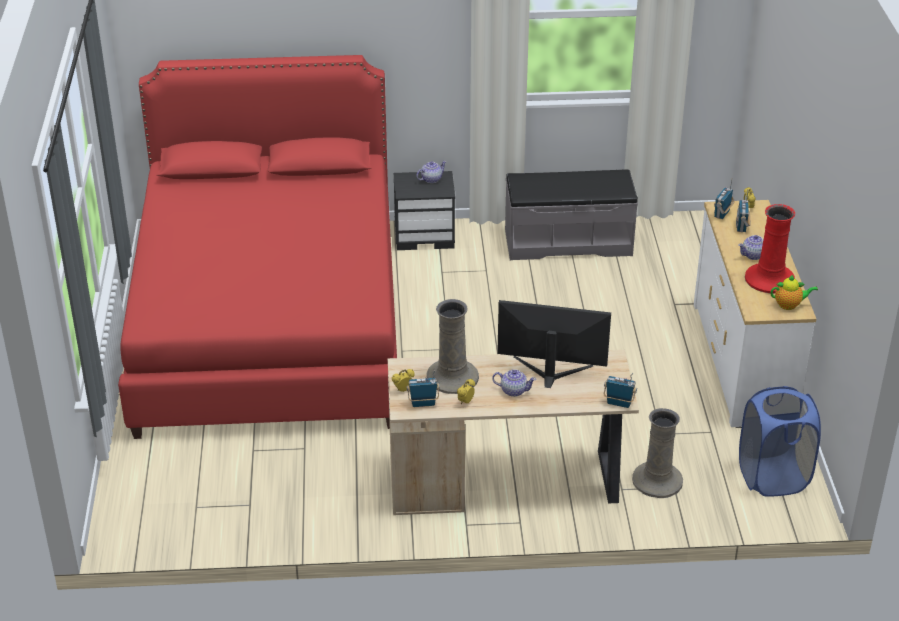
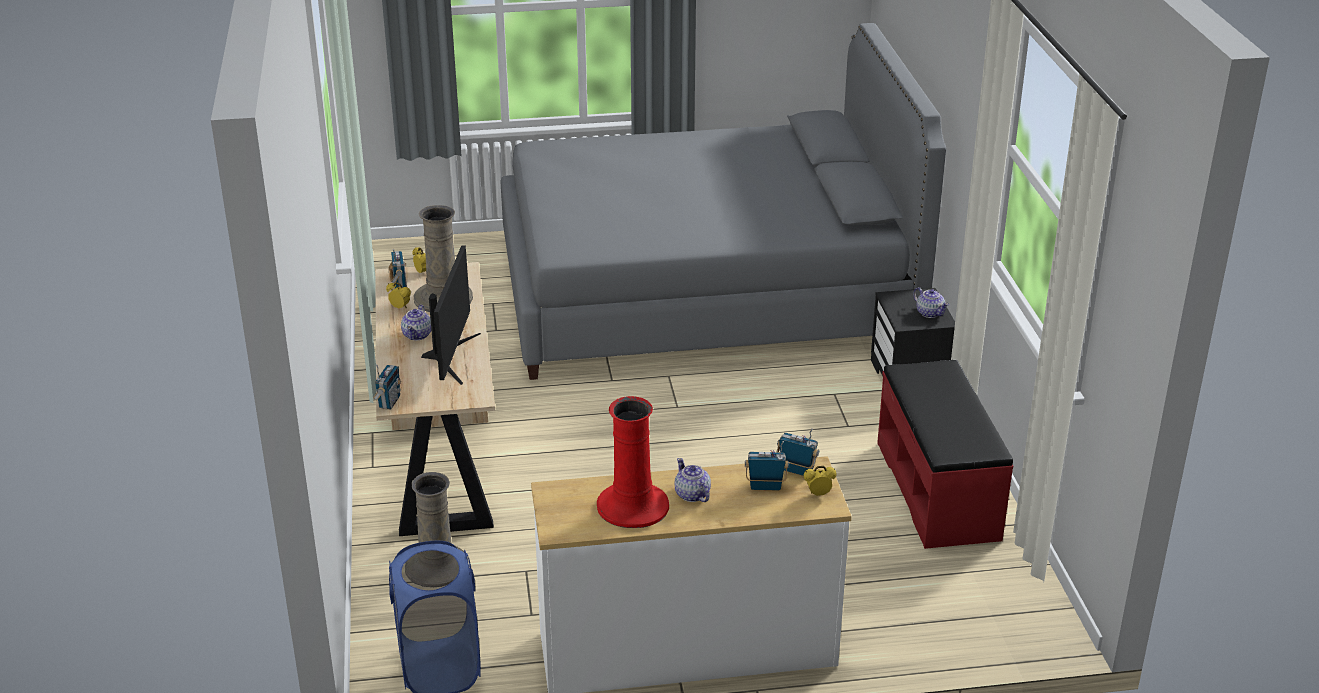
camera: 85 degrees right, 5 degrees down
(269, 323) = (704, 292): red bed -> grey bed
(568, 242) = (938, 490): grey bench -> red bench
(789, 305) = (569, 521): teapot -> none

